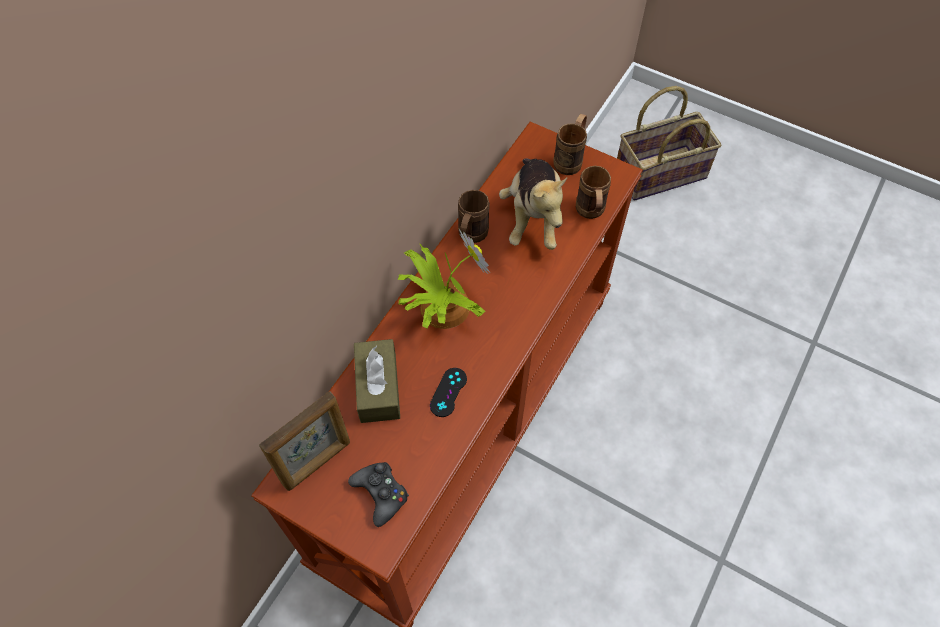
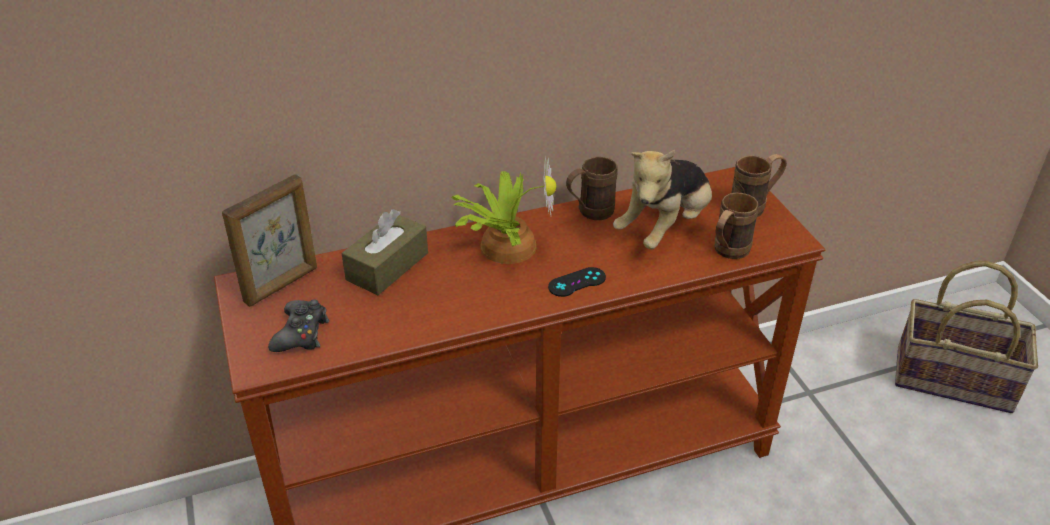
camera: 40 degrees right, 20 degrees down
(317, 463) = (282, 285): picture frame -> picture frame turned 45 degrees counterclockwise
(448, 392) = (438, 302): black game controller -> black game controller (577, 282)

